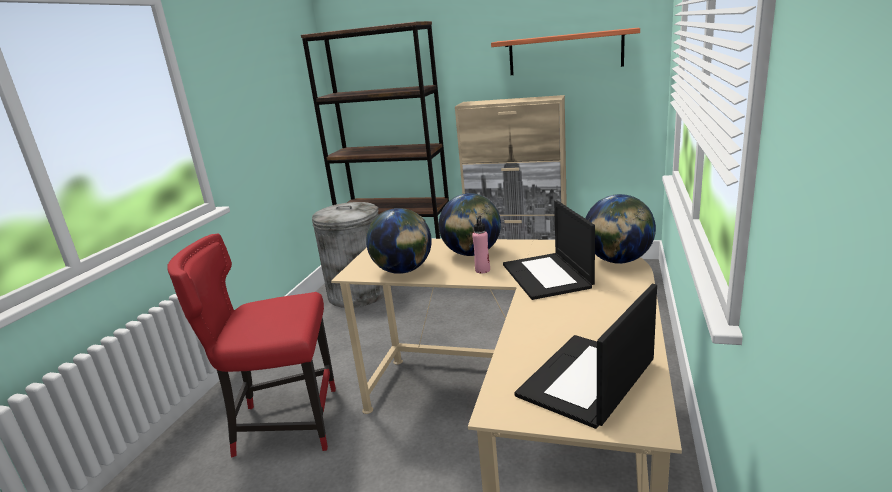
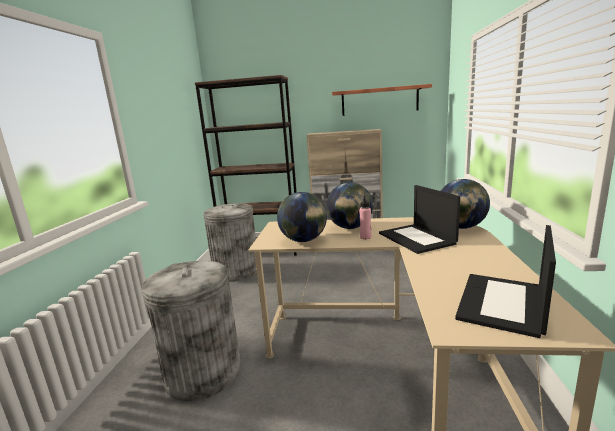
camera: 10 degrees left, 5 degrees down
(284, 424) = (202, 372): red chair -> grey trash can

